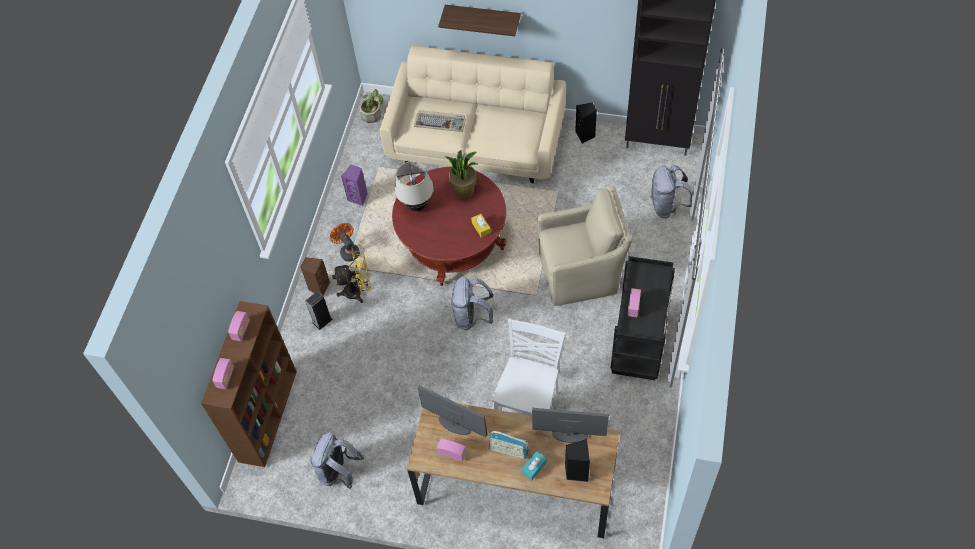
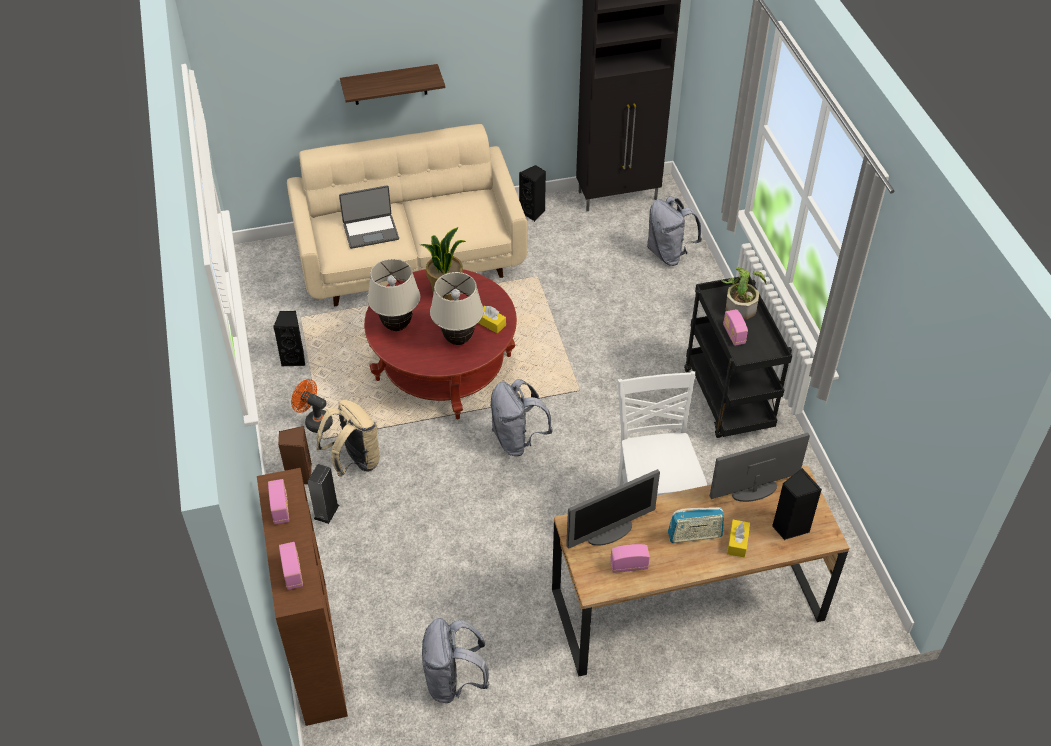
camera: 30 degrees left, 10 degrees down
(358, 291) = (354, 461): yellow fan -> beige backpack
(359, 197) = (294, 358): purple speaker -> black speaker
(372, 113) = (259, 263): potted plant -> potted plant (740, 305)
(440, 122) = (371, 231): keyboard -> laptop
(452, 233) = (458, 339): none -> beige table lamp
(454, 424) = (610, 532): monitor -> monitor turned 150 degrees clockwise
(534, 467) = (737, 542): turquoise tissue box -> yellow tissue box
(581, 273) = (617, 351): beige armchair -> none

